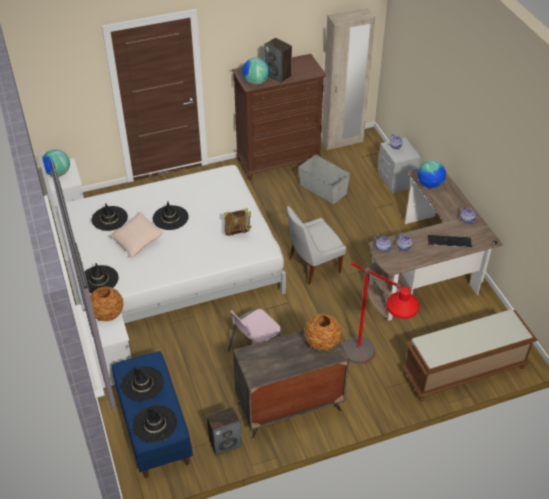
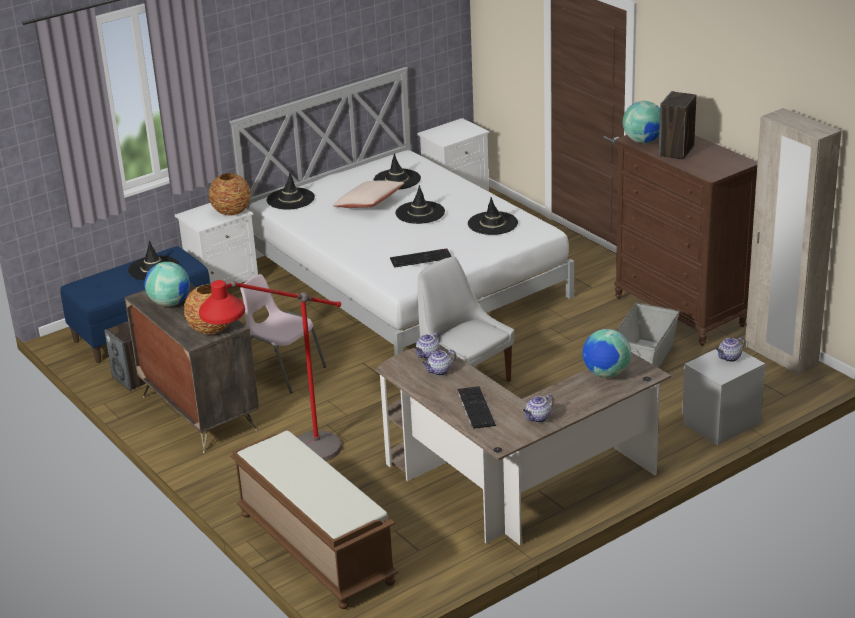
camera: 75 degrees right, 15 degrees down
(58, 173) = (453, 130): globe -> globe (169, 303)
(155, 423) = (99, 287): black hat -> black hat (492, 223)
(238, 230) = (421, 258): book -> keyboard

